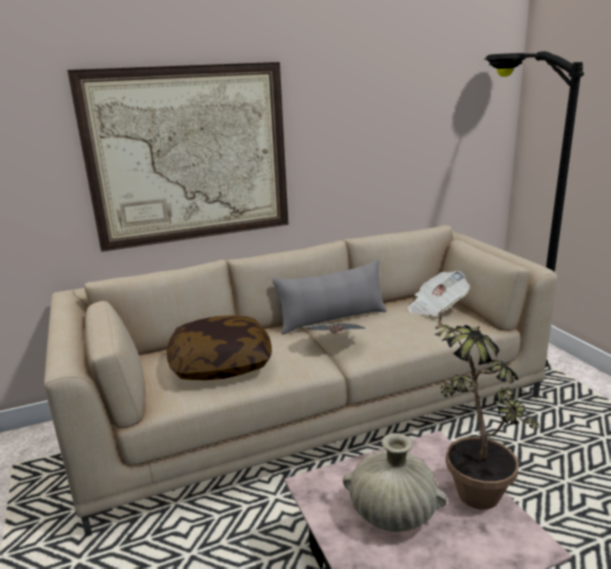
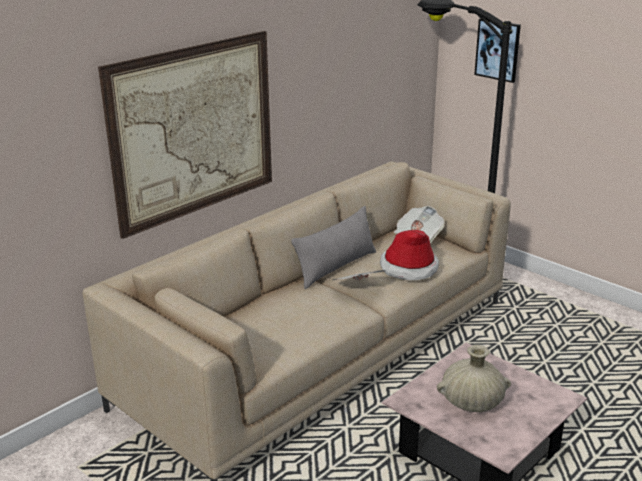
camera: 25 degrees left, 5 degrees up
(221, 364) = (279, 325): pillow -> none
(407, 332) = (409, 268): none -> hat
(469, 484) = (507, 373): potted plant -> none
(577, 109) = (498, 50): none -> picture

